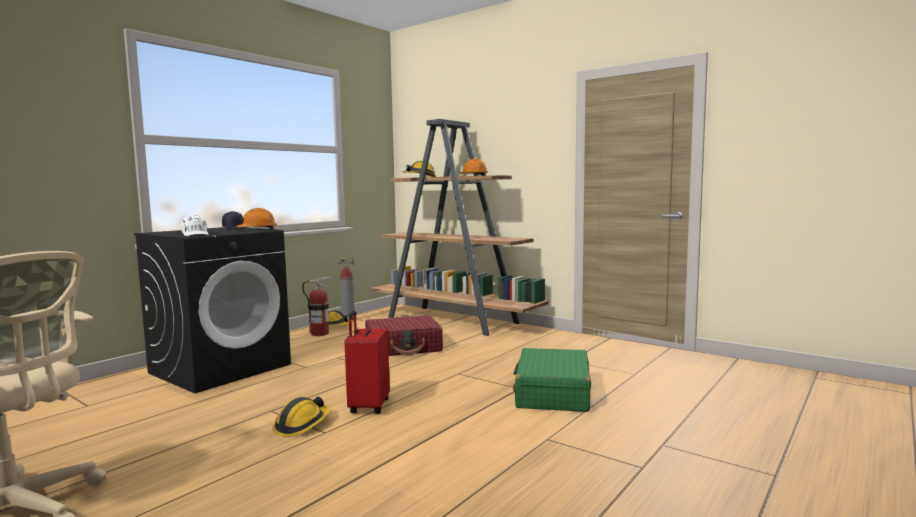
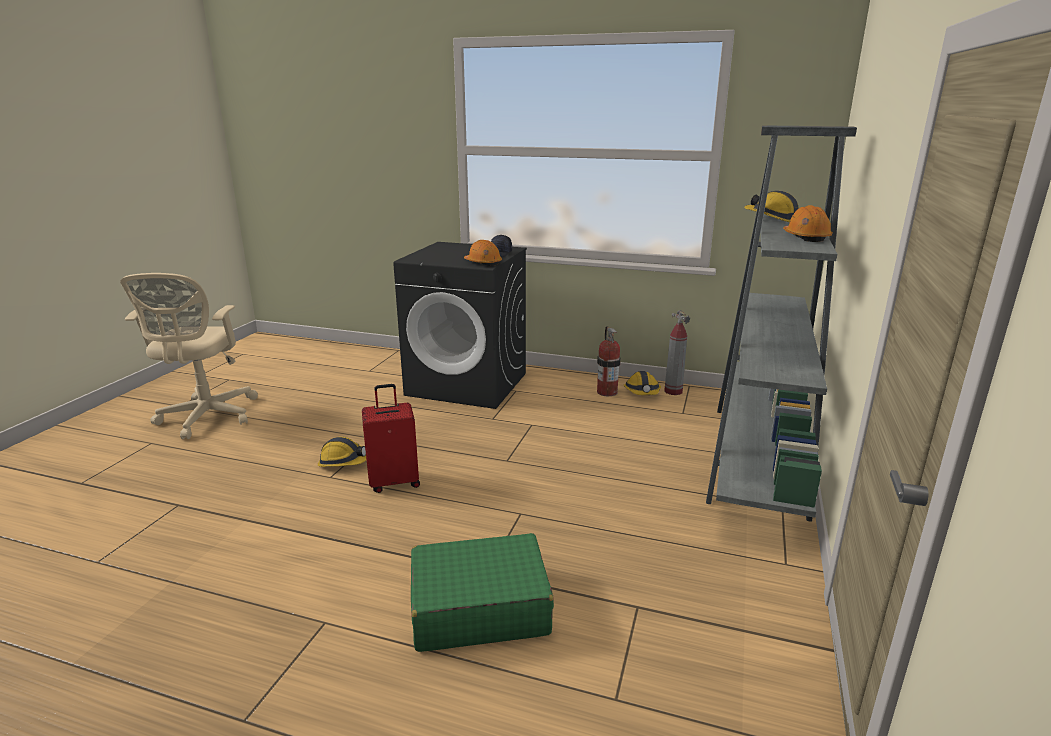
camera: 70 degrees right, 15 degrees up
(196, 234) = (424, 258): white cap -> none
(403, 347) = (596, 453): red suitcase -> none
(454, 320) = (758, 459): brown bookcase -> grey bookcase

